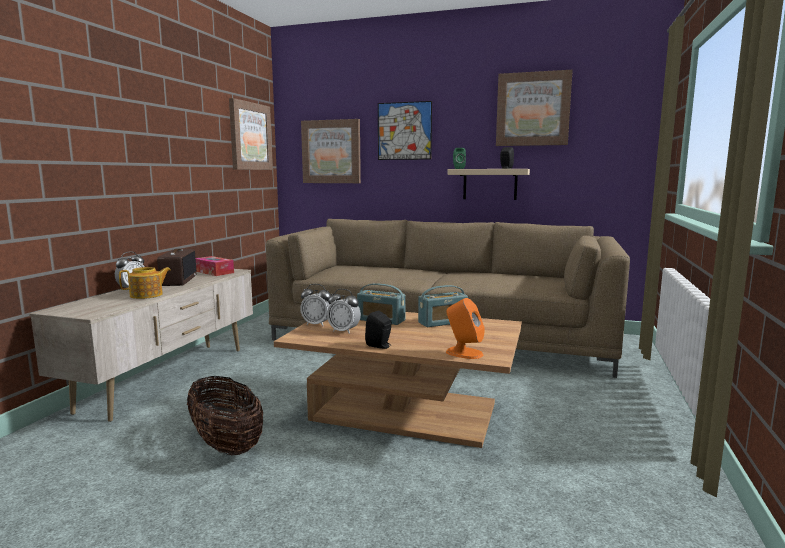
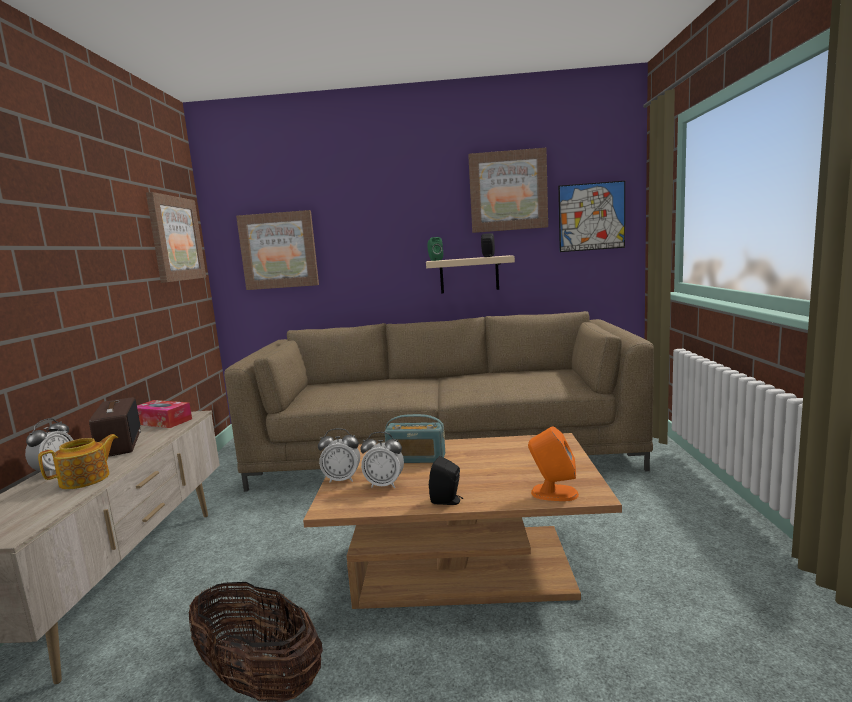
camera: 15 degrees left, 0 degrees up
(404, 131) = (366, 221): picture -> picture (591, 217)
(442, 322) = (490, 449): radio -> none

